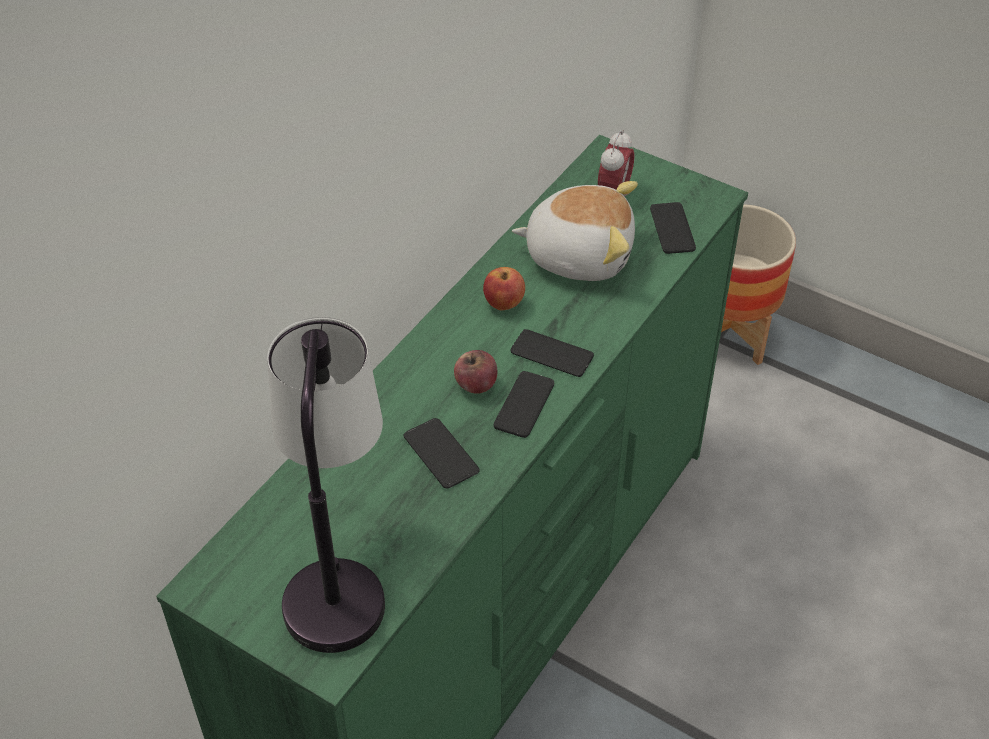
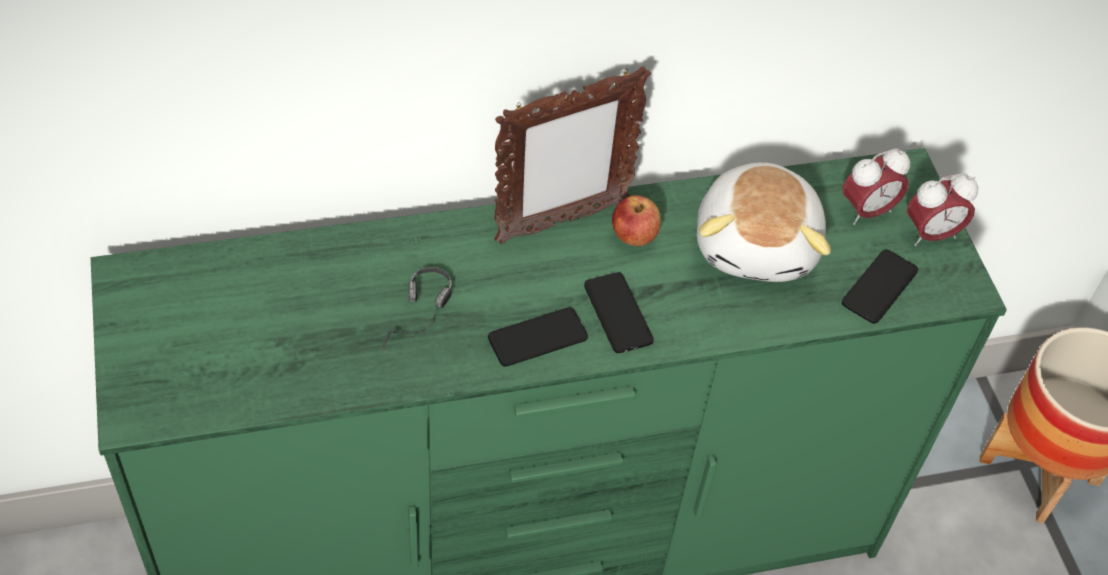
camera: 40 degrees right, 5 degrees up
(336, 567) = (230, 344): table lamp -> none
(441, 454) = (419, 322): phone -> headphones
(450, 328) = (561, 222): none -> picture frame
(475, 384) = (520, 287): apple -> none
(579, 254) = (758, 244): plush toy -> plush toy turned 45 degrees clockwise
(662, 180) = (930, 234): none -> alarm clock

